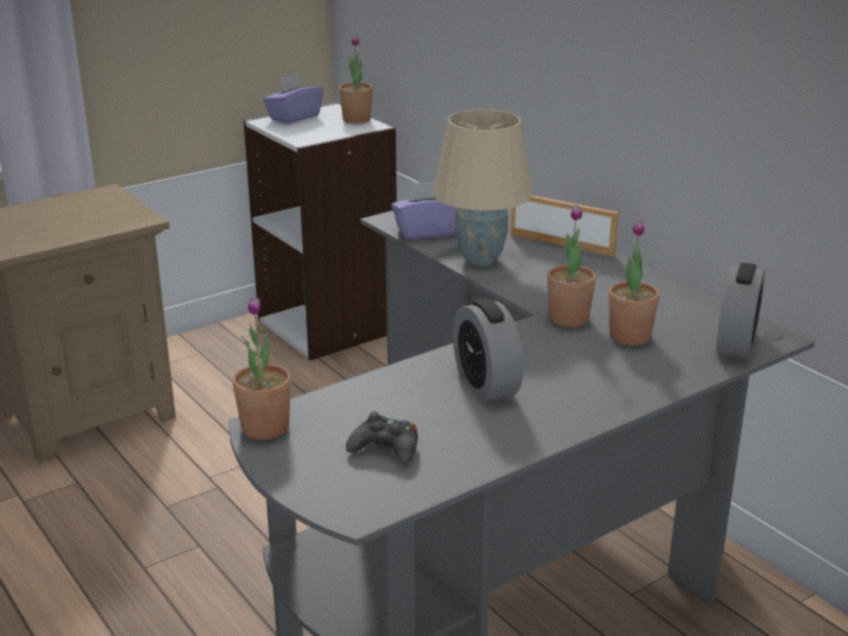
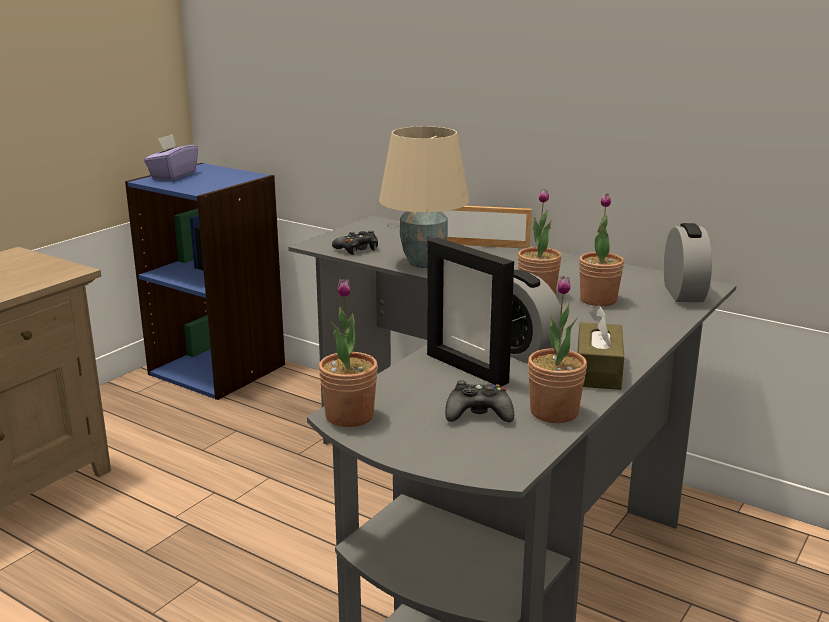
camera: 20 degrees left, 5 degrees down
(329, 326) = (218, 369): white bookcase -> blue bookcase
(356, 119) = (233, 172): potted plant -> potted plant (554, 412)
(420, 395) = (468, 367): none -> picture frame
(426, 232) = (357, 249): purple tissue box -> black game controller
(549, 423) = (598, 371): none -> brown tissue box

